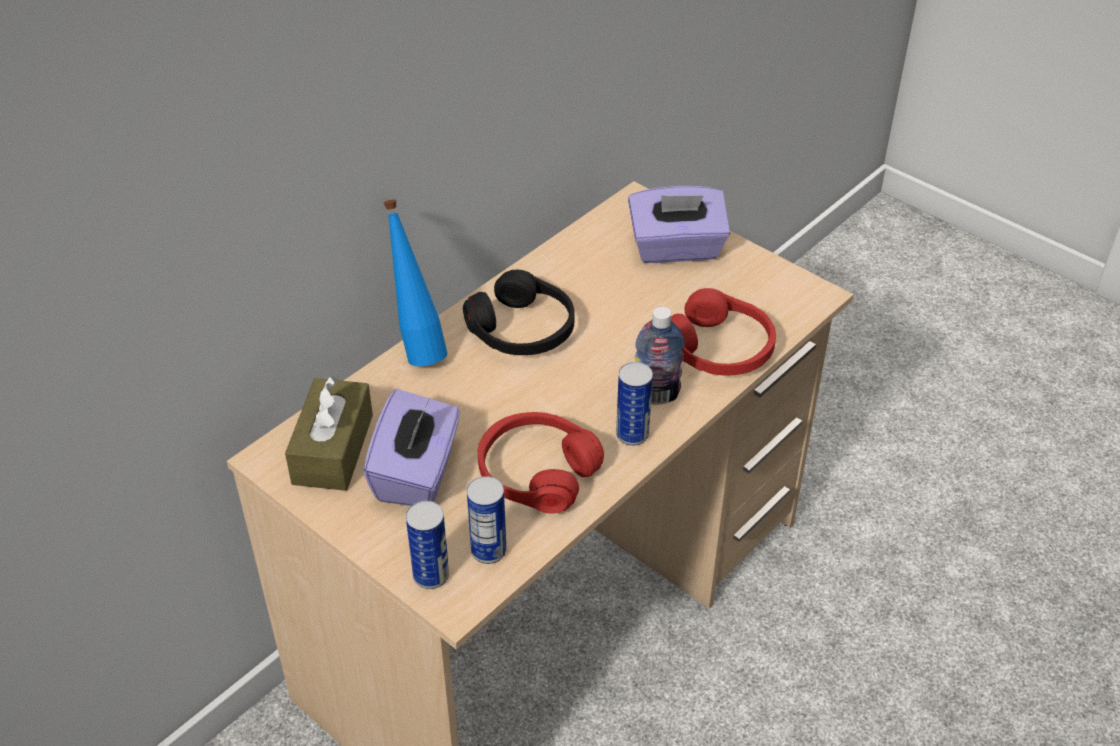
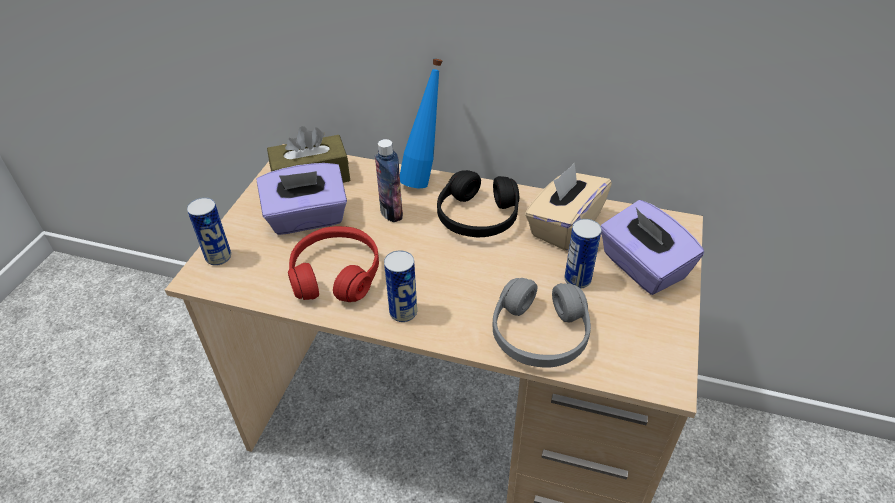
camera: 65 degrees right, 0 degrees up
(488, 551) = (250, 276): can -> can (577, 280)
(583, 274) = (564, 226): none -> beige tissue box
(656, 395) = (456, 312): bottle -> bottle (391, 212)
(719, 349) = (539, 334): red headphones -> grey headphones

